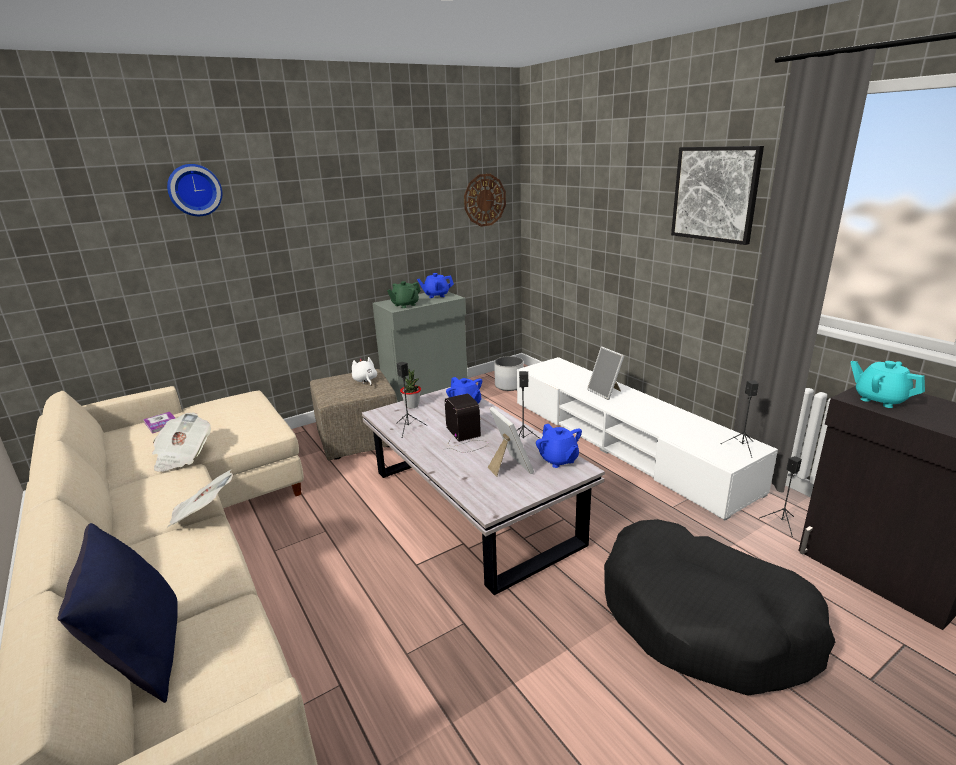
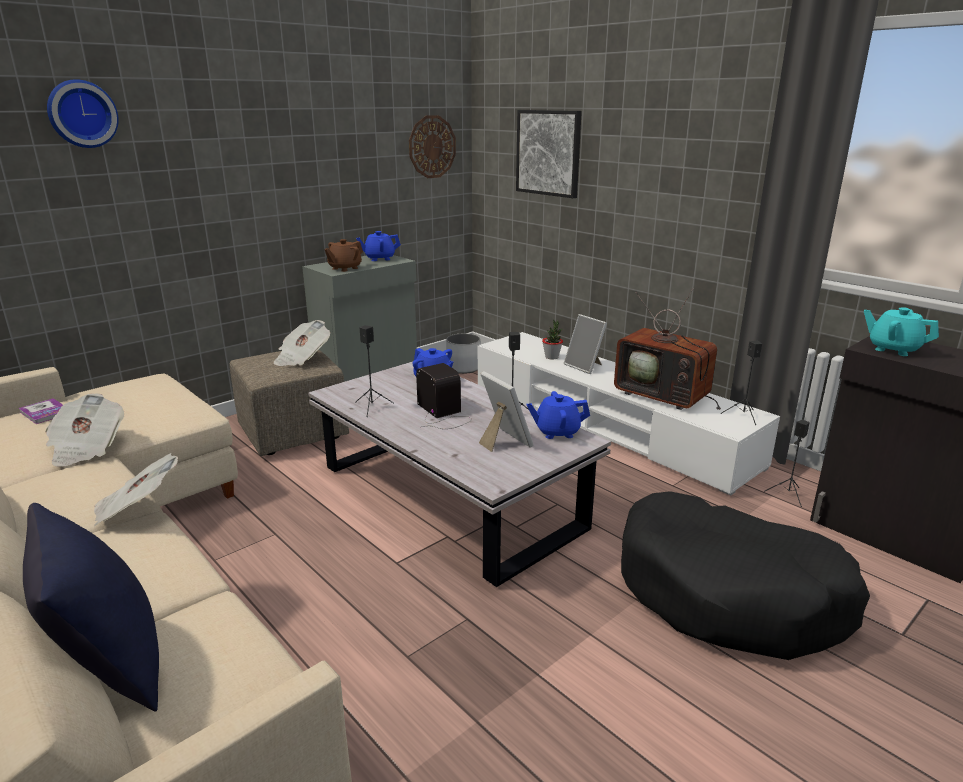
camera: 10 degrees left, 0 degrees up
(365, 380) = (302, 358): white plush toy -> newspaper
(405, 305) = (344, 268): green teapot -> brown teapot
(412, 405) = (369, 383): potted plant -> potted plant (552, 357)
(558, 460) = (557, 432): blue teapot -> blue teapot turned 120 degrees clockwise
(672, 424) = (665, 396): none -> television
(715, 194) = (706, 139): picture -> picture (548, 153)

